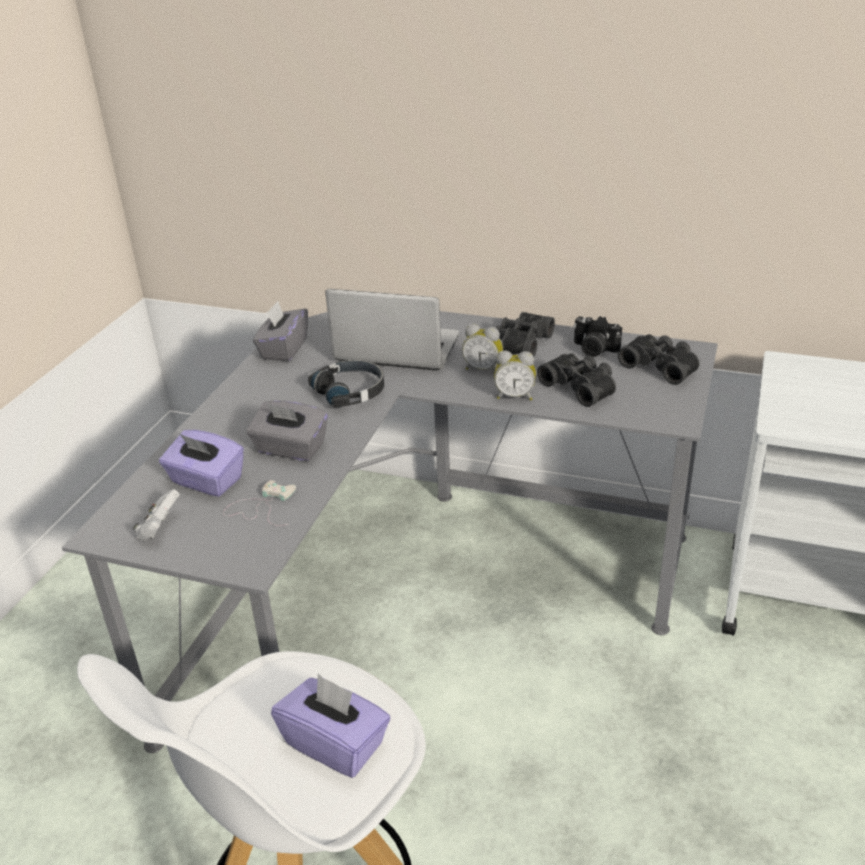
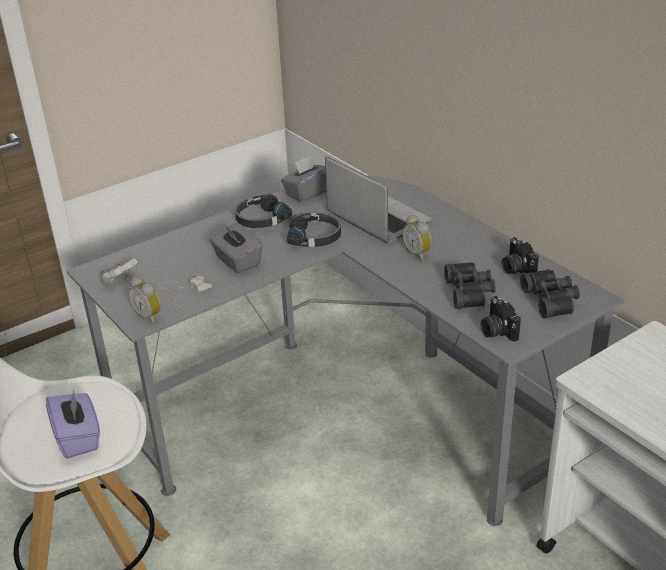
camera: 35 degrees right, 0 degrees up
(206, 481) = (171, 262): purple tissue box -> none
(262, 394) = (261, 219): none -> black headphones
(514, 396) = (415, 281): alarm clock -> alarm clock (150, 316)
(520, 344) = (468, 245): black binoculars -> none
(650, 412) = (496, 331): none -> camera

